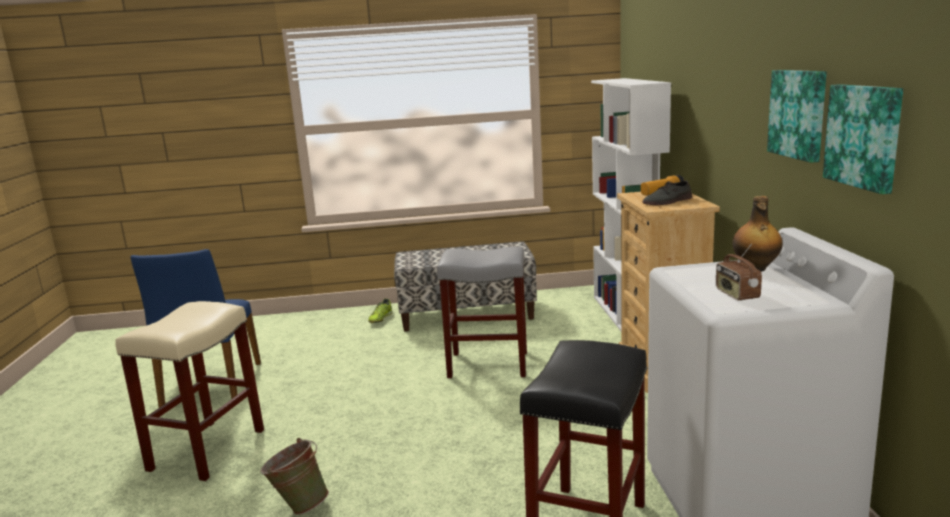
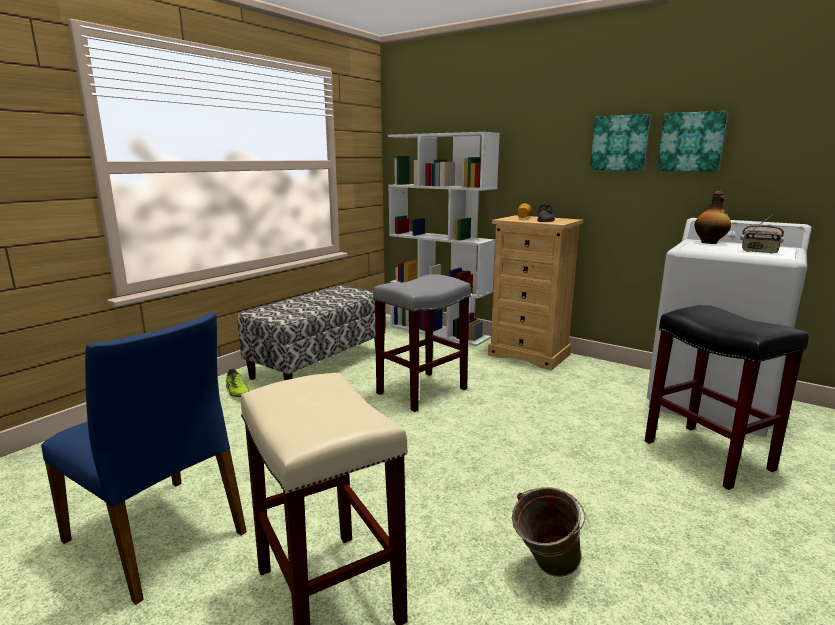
camera: 50 degrees left, 0 degrees up
(864, 136) = (772, 148): picture -> picture (619, 143)

